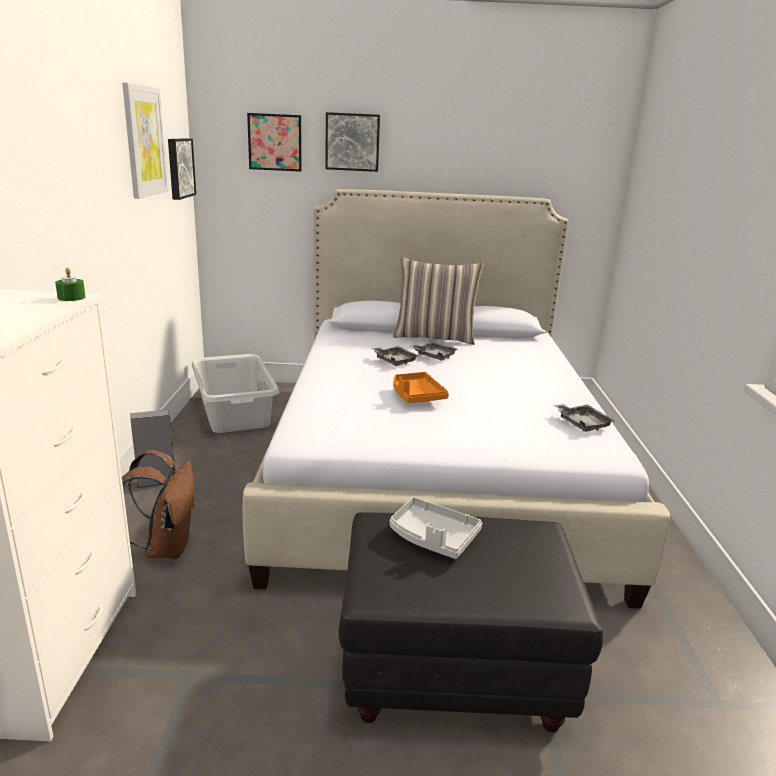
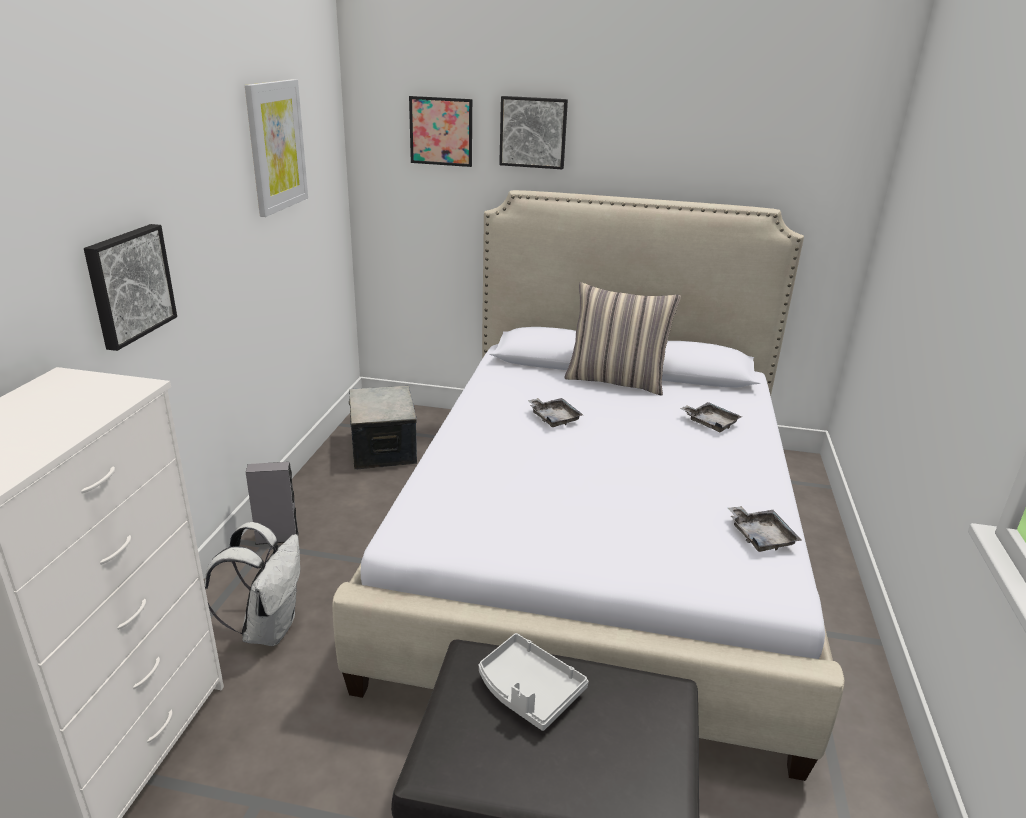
camera: 10 degrees right, 5 degrees up
(71, 297) = (133, 388): green candle -> none
(166, 547) = (268, 628): brown backpack -> white backpack
(179, 168) = (327, 165): picture -> picture (128, 285)
(235, 412) = (384, 448): grey laundry basket -> storage box
(416, 395) = (563, 477): orange tray -> none
(434, 356) = (605, 412): grey tray -> grey tray (710, 423)

